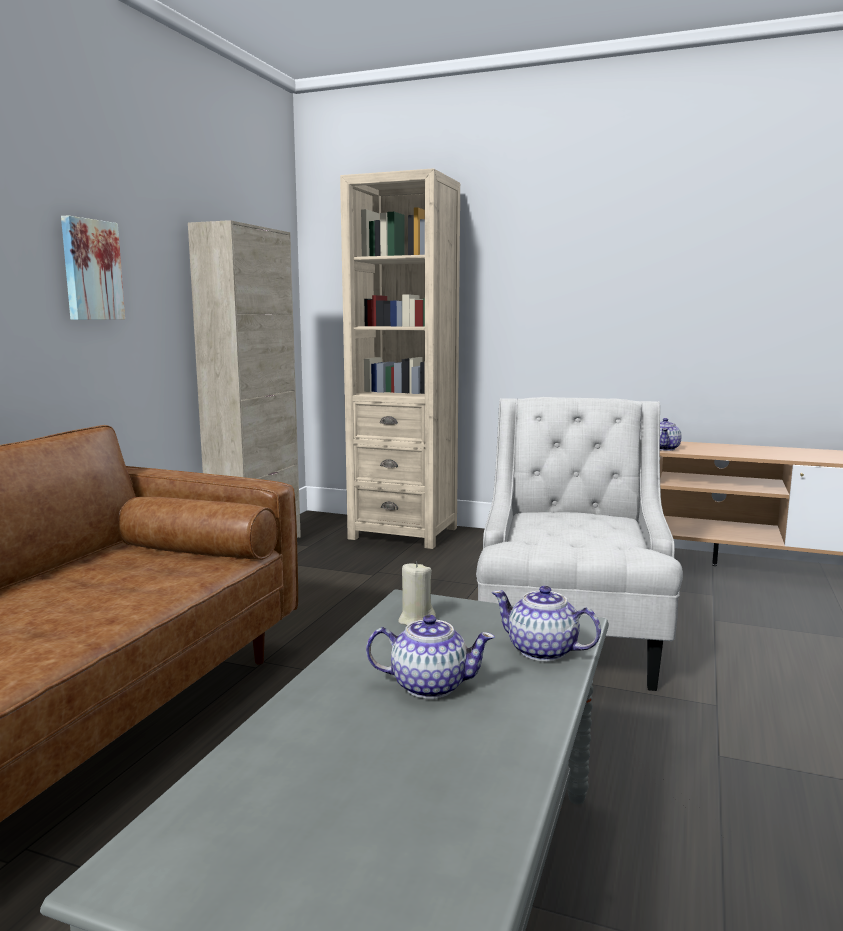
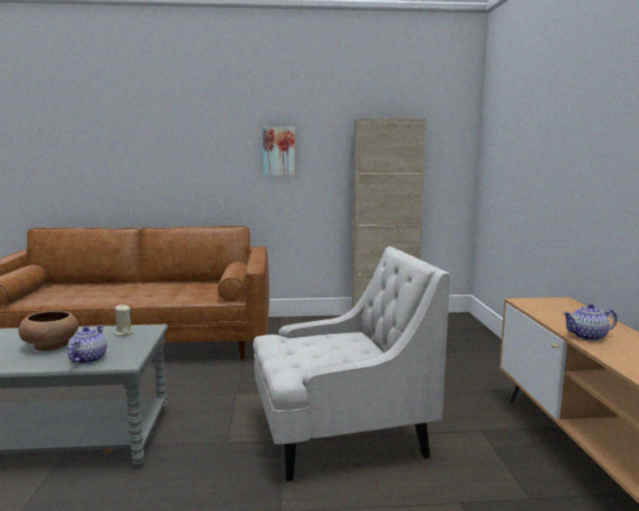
camera: 65 degrees right, 0 degrees up
(403, 533) = (473, 345): beige bookcase -> none
(428, 685) = (51, 345): teapot -> brown bowl

